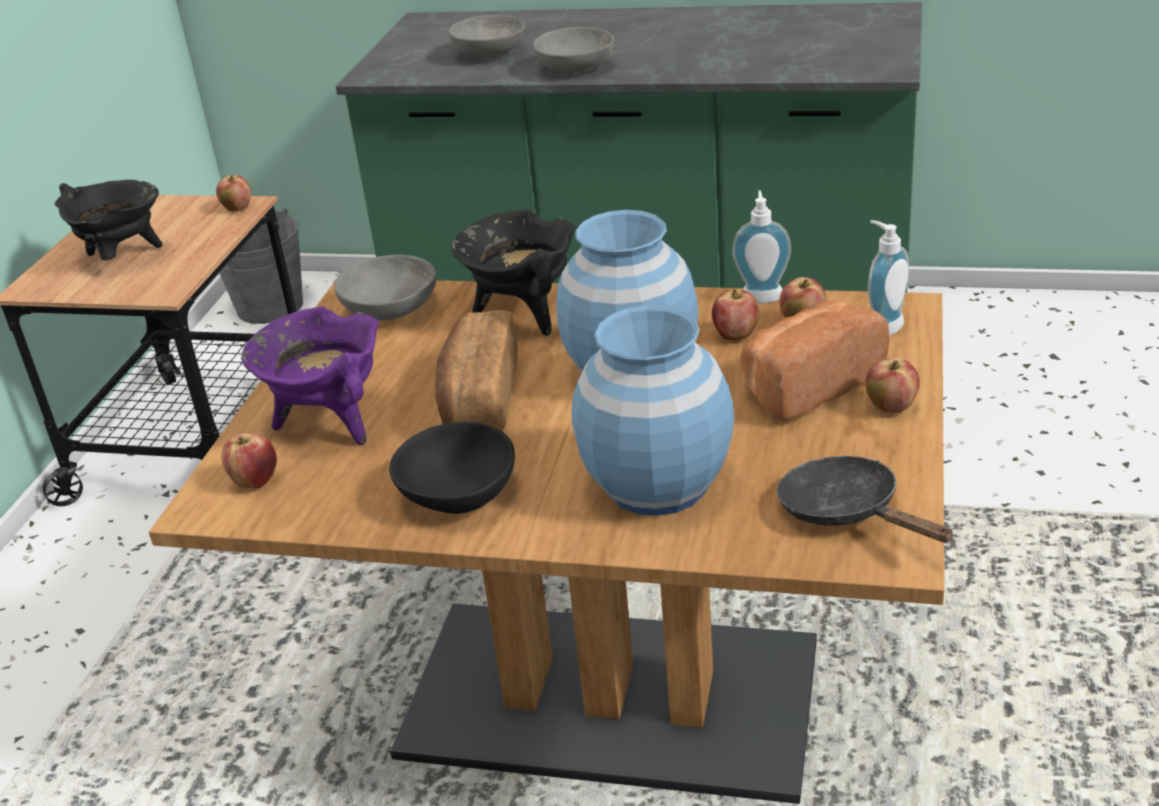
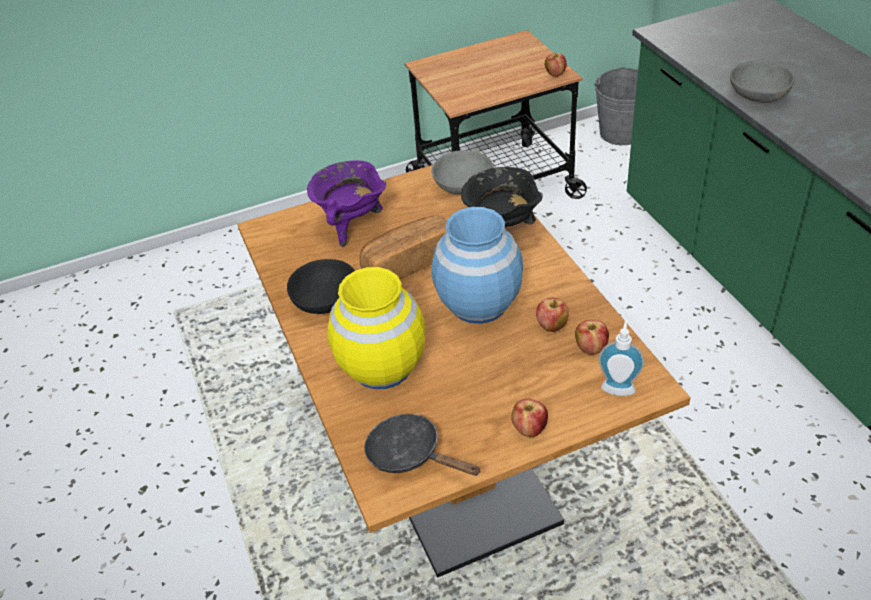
camera: 55 degrees right, 10 degrees up
(123, 259) = (473, 73): black cooking pot -> none
(255, 481) = (290, 231): apple -> none
(491, 54) = (739, 55): grey bowl -> none
(656, 484) = (382, 366): blue vase -> yellow vase
(762, 295) = (607, 316): soap dispenser -> none
(807, 385) = (523, 381): bread -> none
(847, 512) = (410, 454): black frying pan -> black frying pan turned 75 degrees counterclockwise

